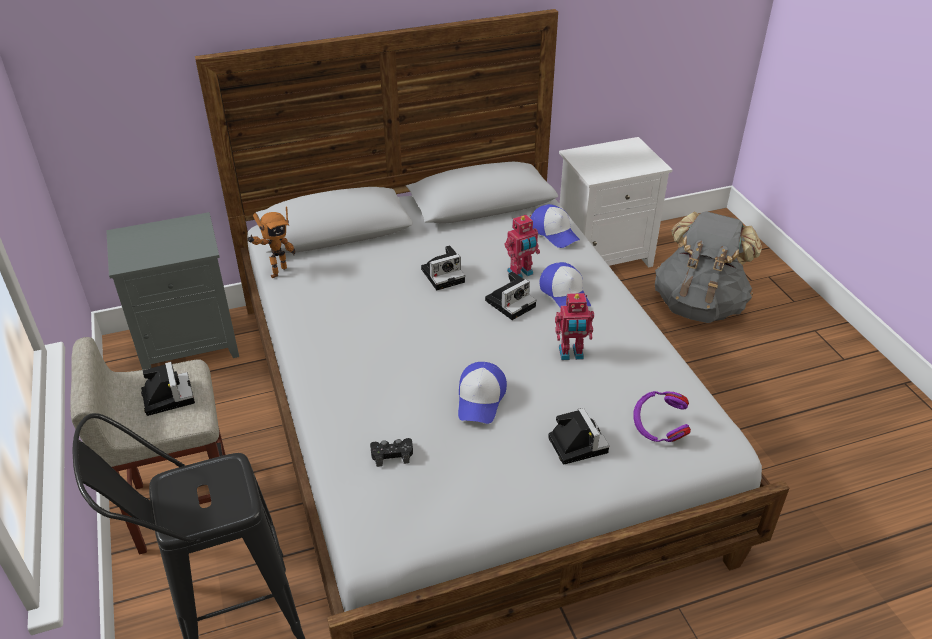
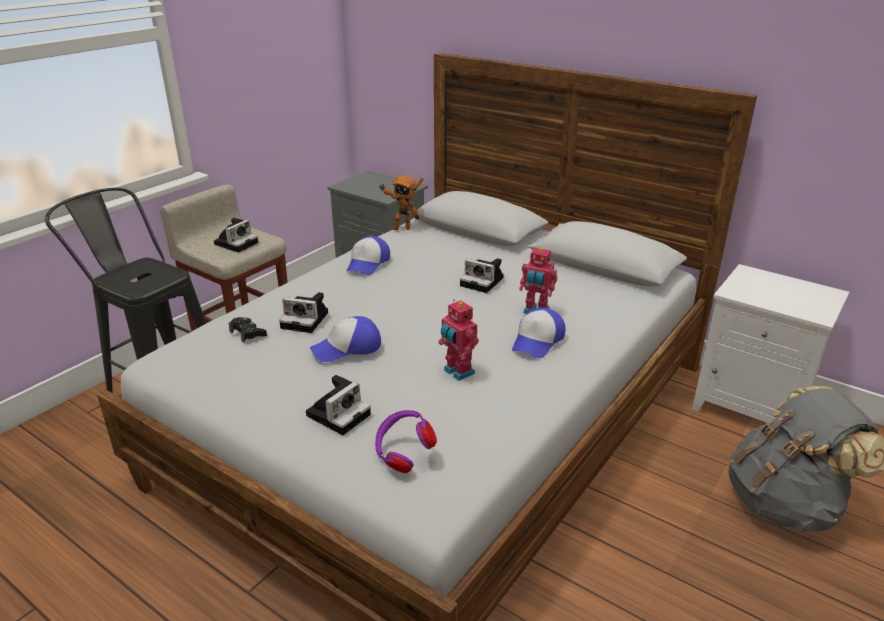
camera: 55 degrees right, 10 degrees down
(511, 302) = (489, 320): camera -> camera (307, 320)
(554, 232) = (618, 307): cap -> cap (368, 263)

